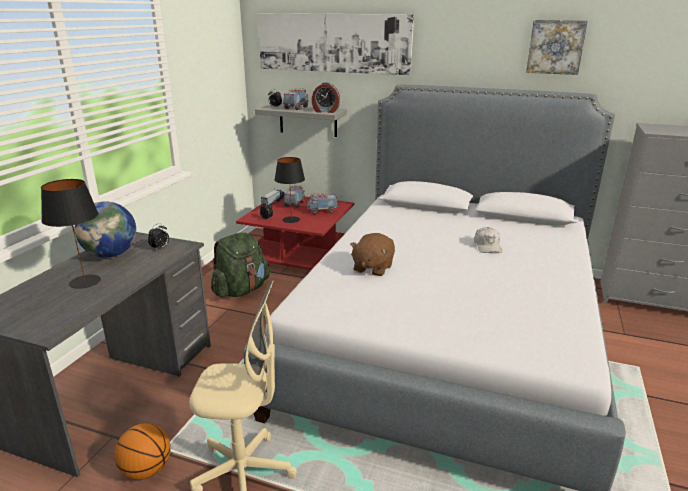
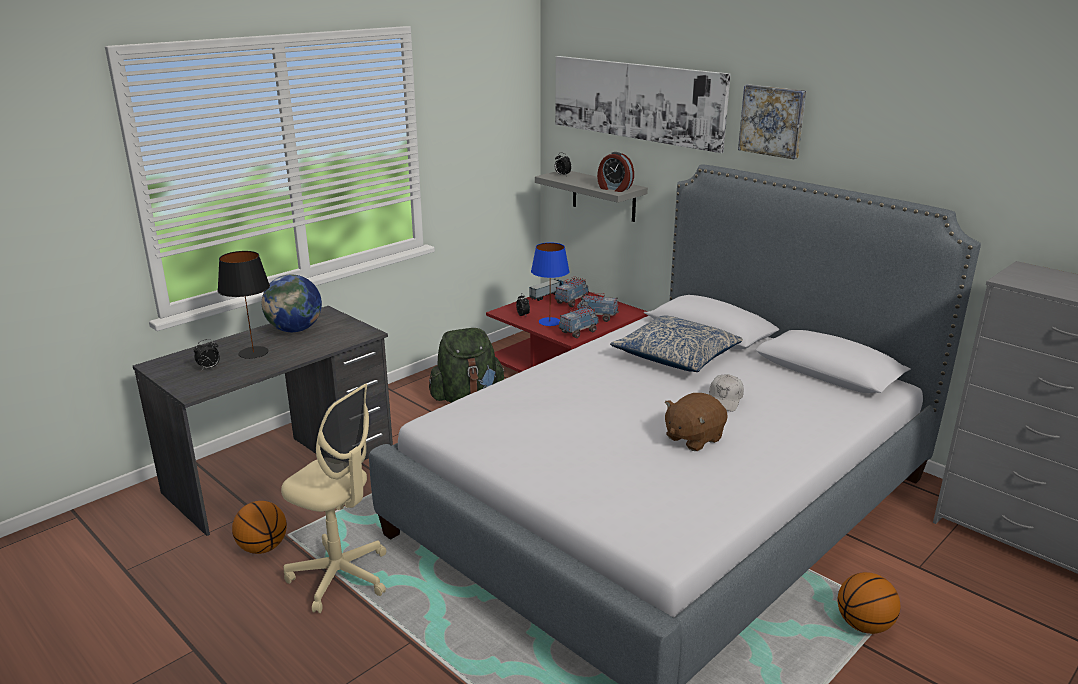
camera: 25 degrees right, 0 degrees up
(160, 248) = (342, 331): alarm clock -> alarm clock (209, 368)
(291, 219) = (550, 321): black table lamp -> blue table lamp
(296, 108) = (585, 179): toy truck -> toy truck (578, 332)
(372, 268) = (553, 397): brown plush toy -> brown plush toy (693, 438)
(424, 223) = (676, 356): none -> pillow
(555, 47) = (908, 136): picture -> picture (773, 121)
(634, 382) = (864, 625): none -> basketball

